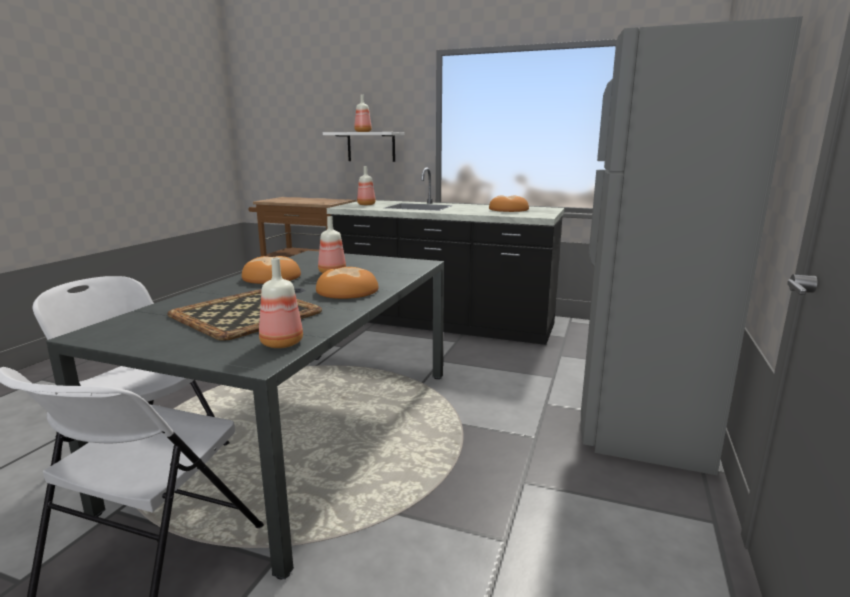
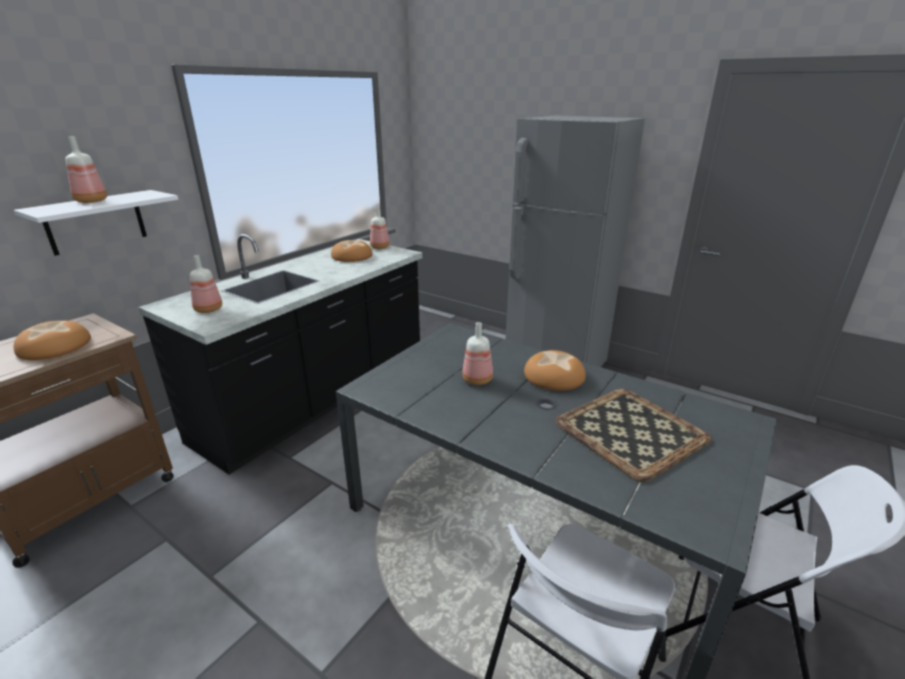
camera: 75 degrees left, 10 degrees up
(271, 278) = (486, 418): bread -> bread (55, 346)
(281, 344) = (708, 412): bottle -> bottle (380, 247)

